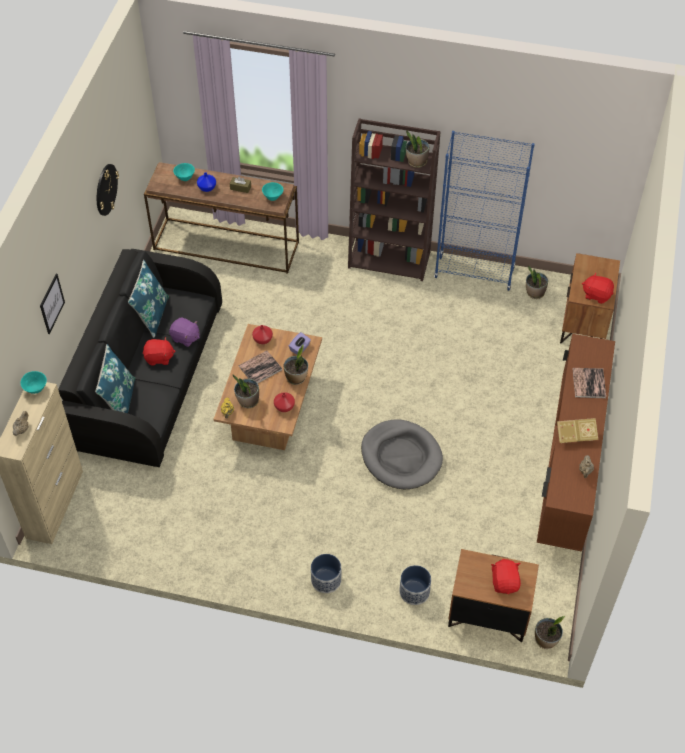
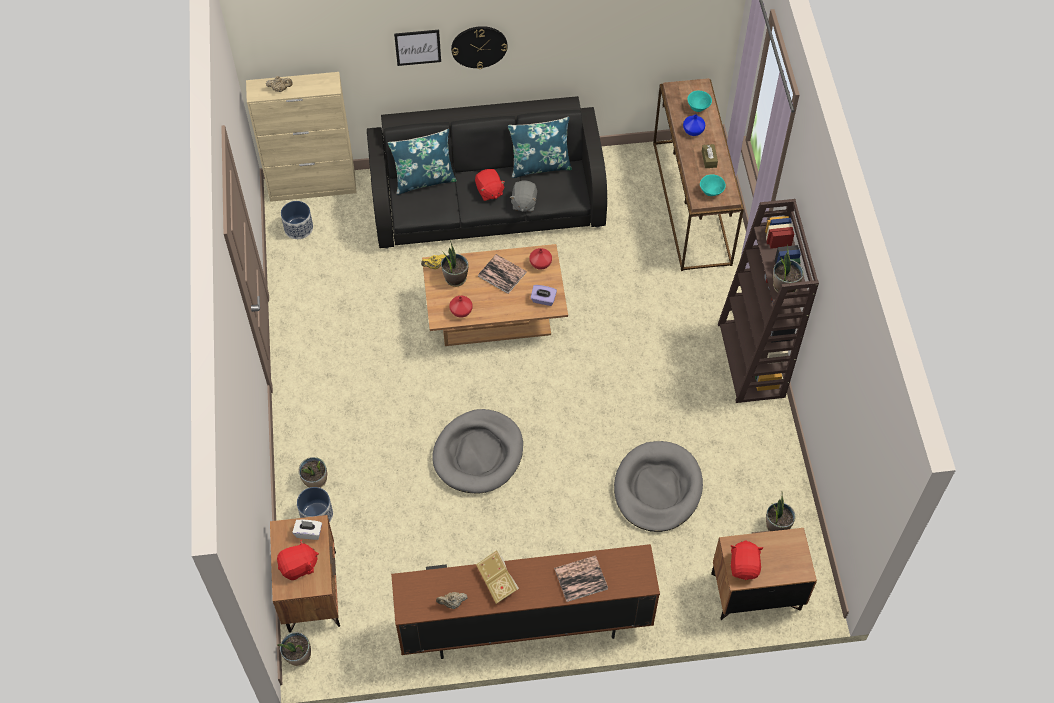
camera: 70 degrees right, 5 degrees up
(35, 389) = (328, 80): turquoise bowl -> none
(106, 189) = (582, 29): wall clock -> wall clock (479, 46)
(185, 338) = (523, 203): purple plush toy -> grey plush toy
(296, 378) = (502, 309): potted plant -> potted plant (315, 481)
(325, 580) = (304, 431): planter -> planter (298, 228)
(474, 273) = (775, 453): blue bookcase -> none
(474, 566) = (308, 532): none -> white tissue box
(478, 351) = (657, 488): none -> grey dog bed

